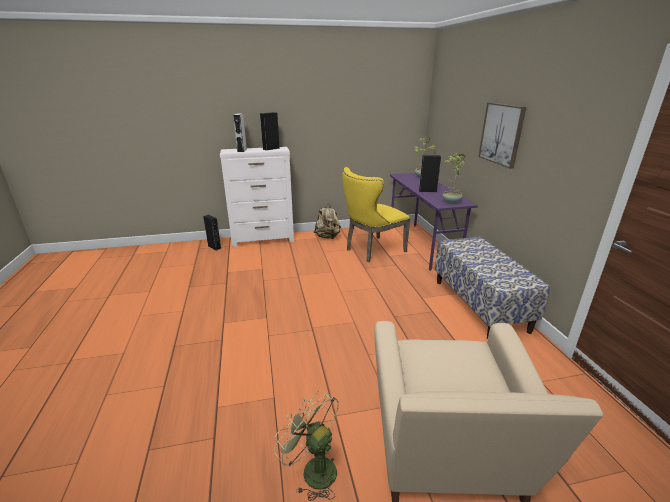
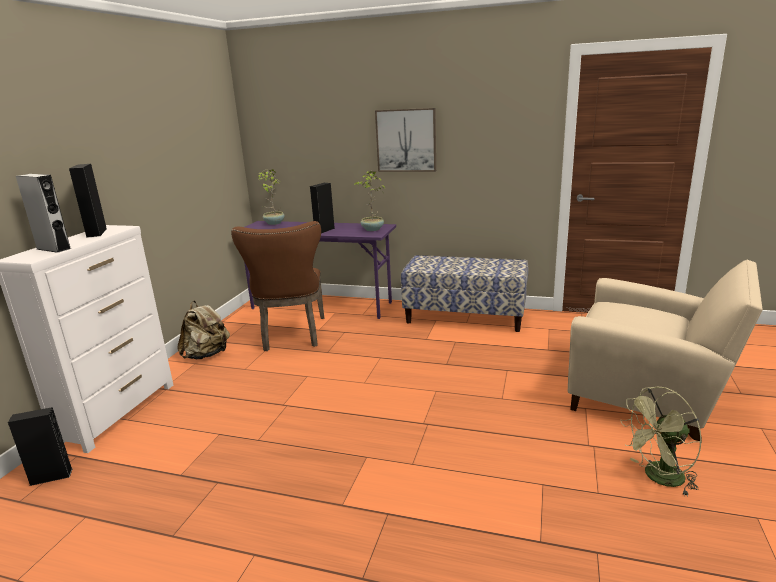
camera: 60 degrees left, 5 degrees down
(372, 251) = (292, 336): yellow chair -> brown chair

